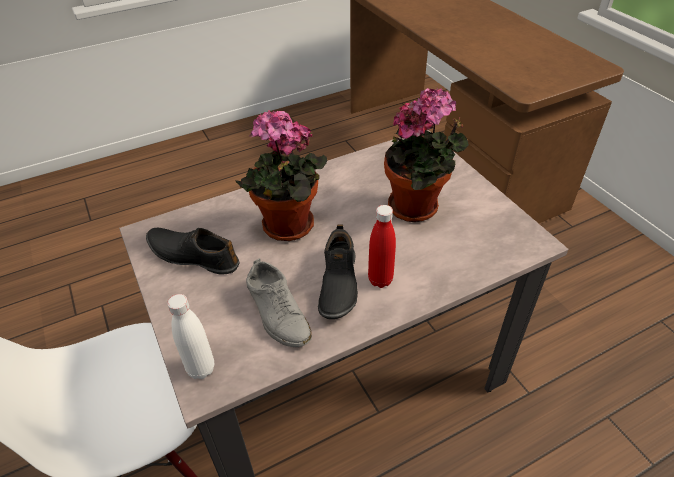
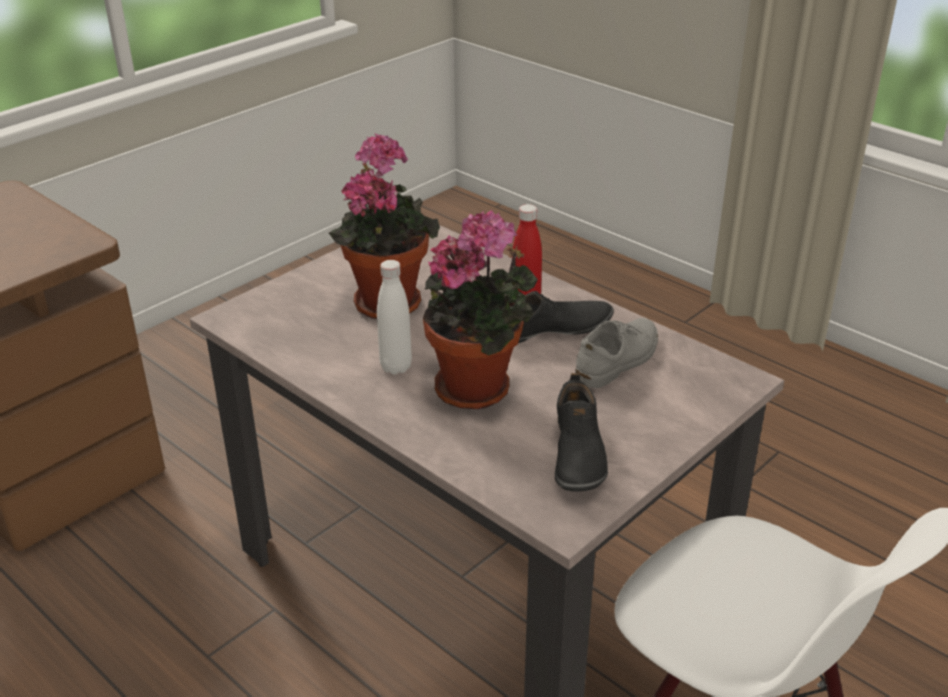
camera: 110 degrees left, 10 degrees down
(201, 369) = (725, 388): white bottle -> white bottle (396, 367)

